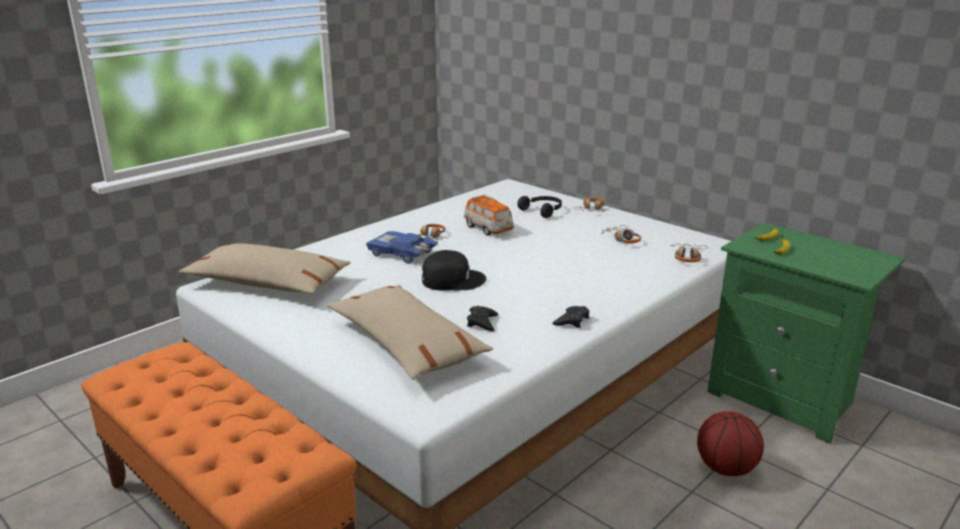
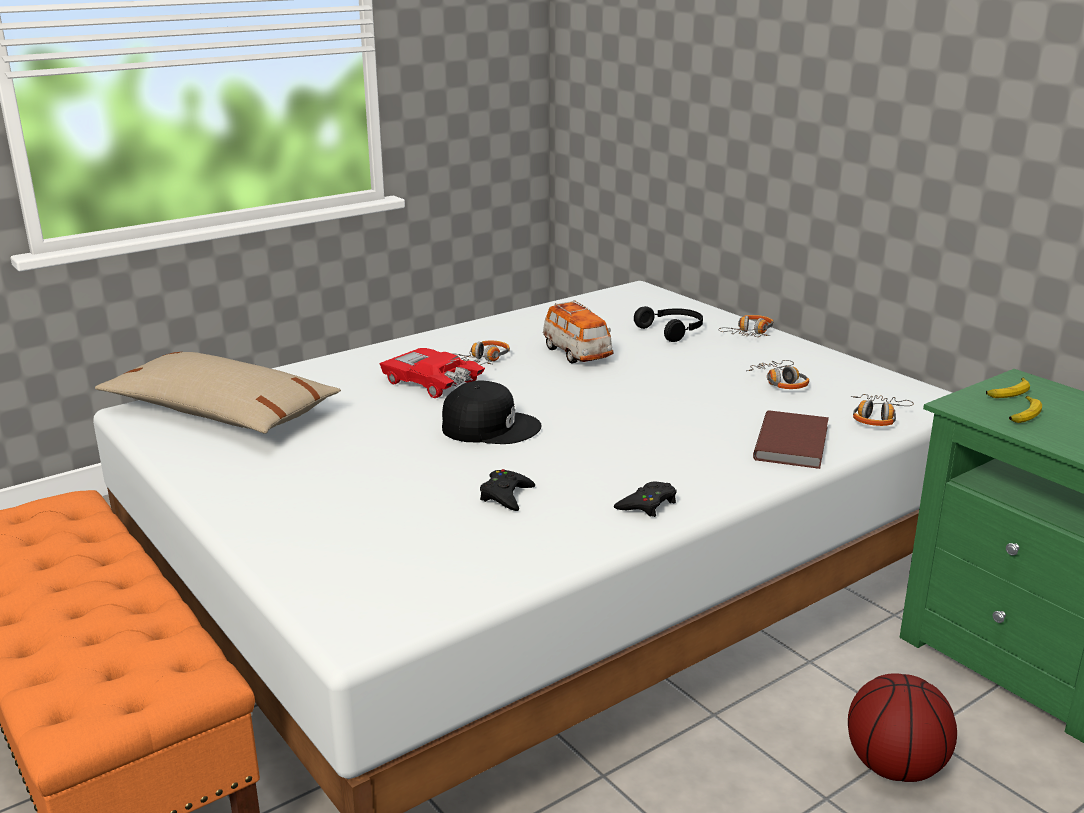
camera: 10 degrees right, 0 degrees up
(402, 254) = (432, 383): blue toy car -> red toy car
(406, 344) = (377, 520): beige pillow -> none
(645, 276) = (794, 443): none -> brown book

